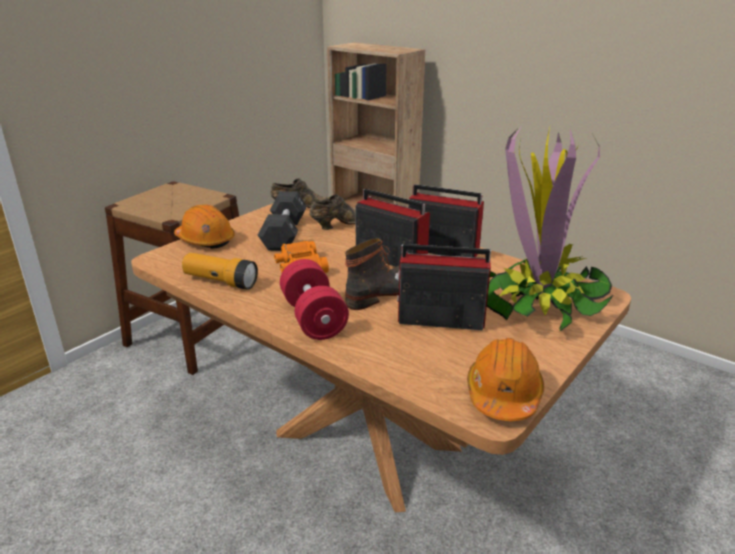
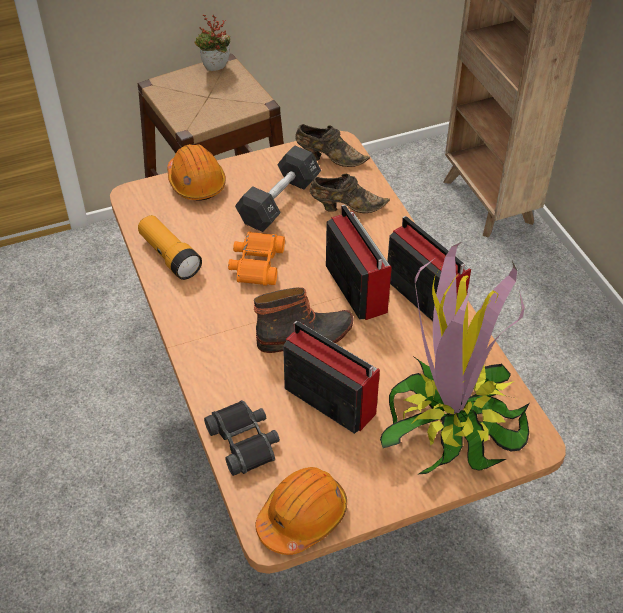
camera: 30 degrees right, 20 degrees up
(167, 189) = (215, 70): none -> potted plant
(313, 318) = (216, 345): red dumbbell -> none
(401, 366) = (244, 442): none -> black binoculars

